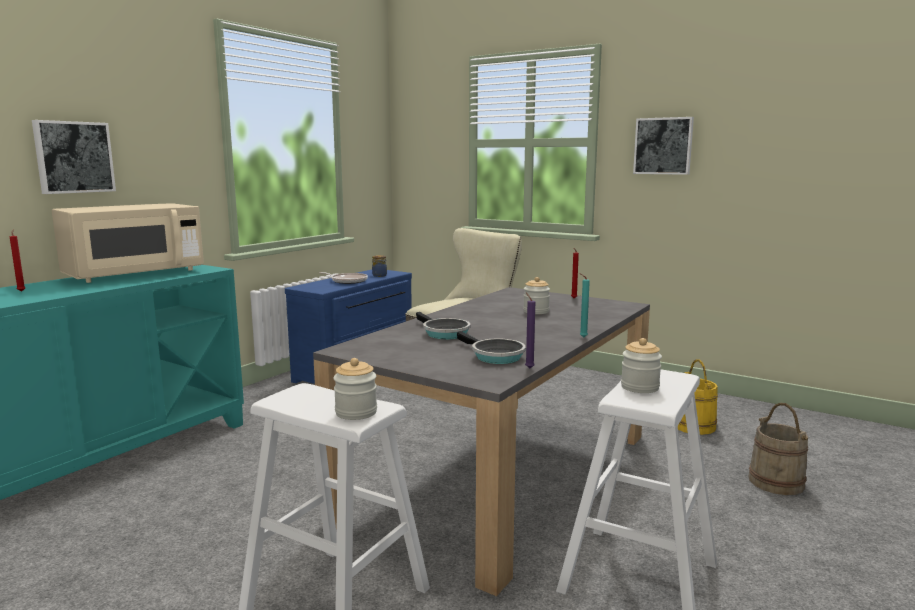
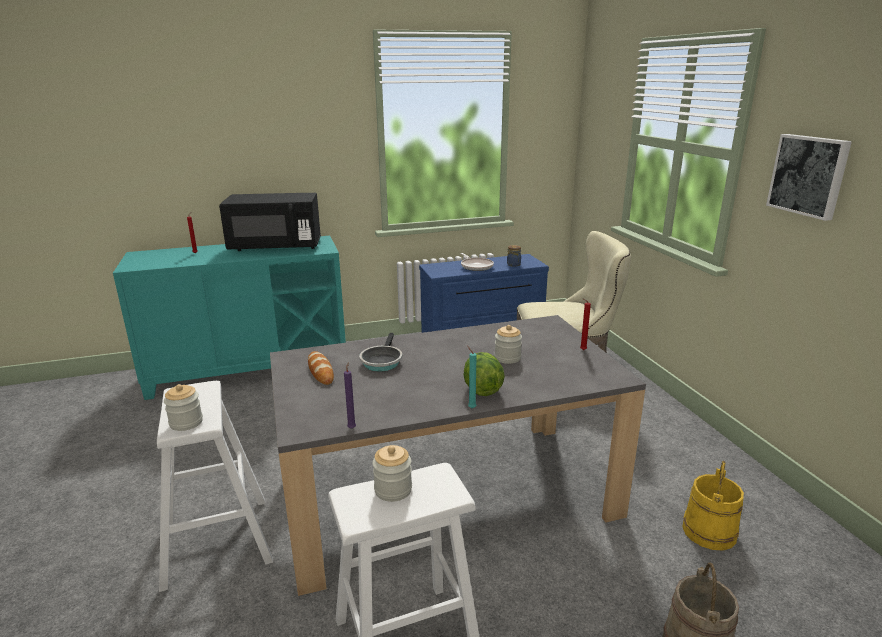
camera: 40 degrees right, 10 degrees up
(73, 157) = (249, 156): picture -> none
(134, 274) = (276, 247): beige microwave -> black microwave
(404, 349) = (320, 371): none -> bread
(494, 356) = (359, 403): frying pan -> none
(563, 328) = (482, 389): none -> lettuce

